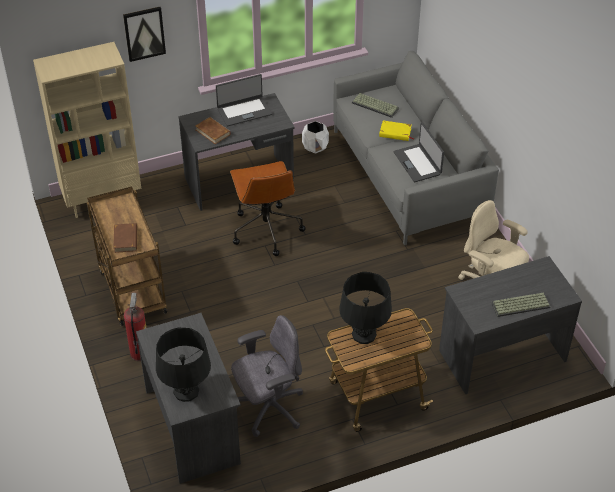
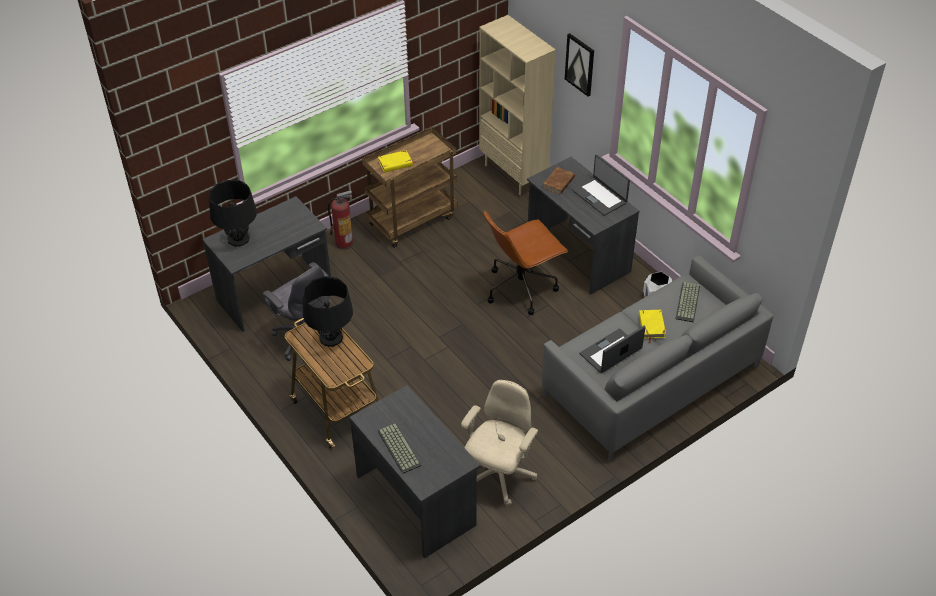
camera: 75 degrees right, 0 degrees up
(126, 239) = (395, 163): brown book -> yellow book

